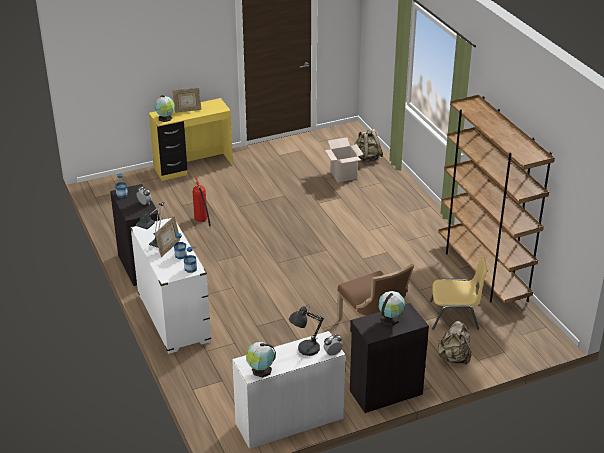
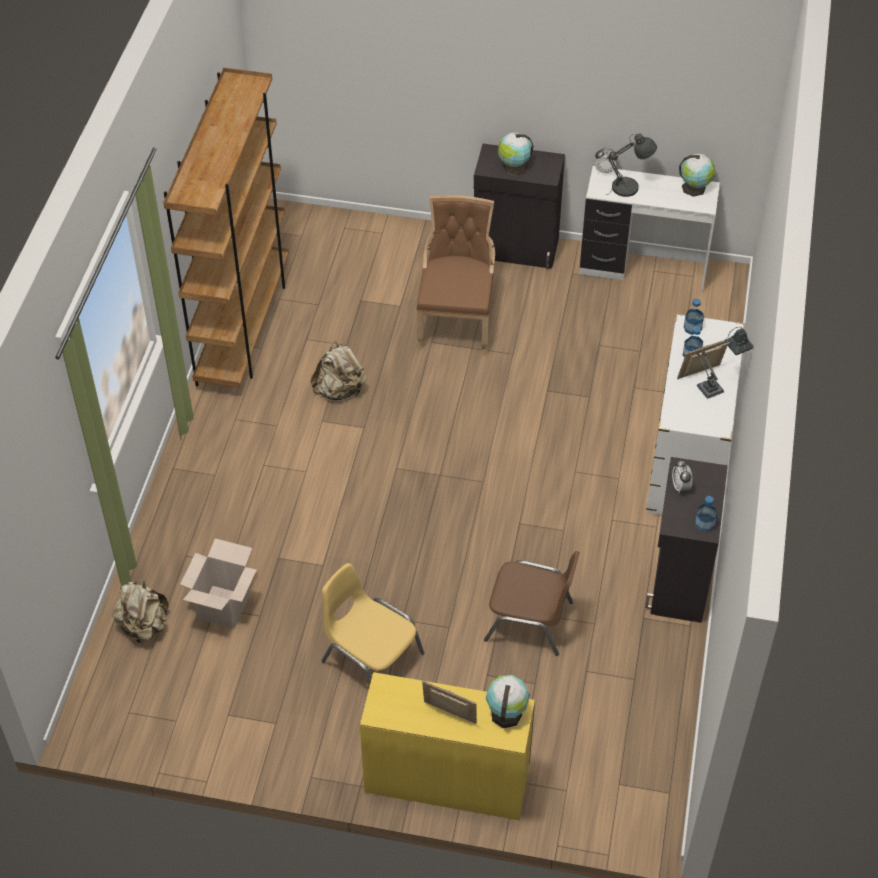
camera: 145 degrees left, 15 degrees up
(202, 223) = (530, 621): fire extinguisher -> brown chair
(454, 357) = (404, 247): beige backpack -> beige backpack (340, 390)
(455, 316) = (345, 291): yellow chair -> yellow chair (371, 657)

